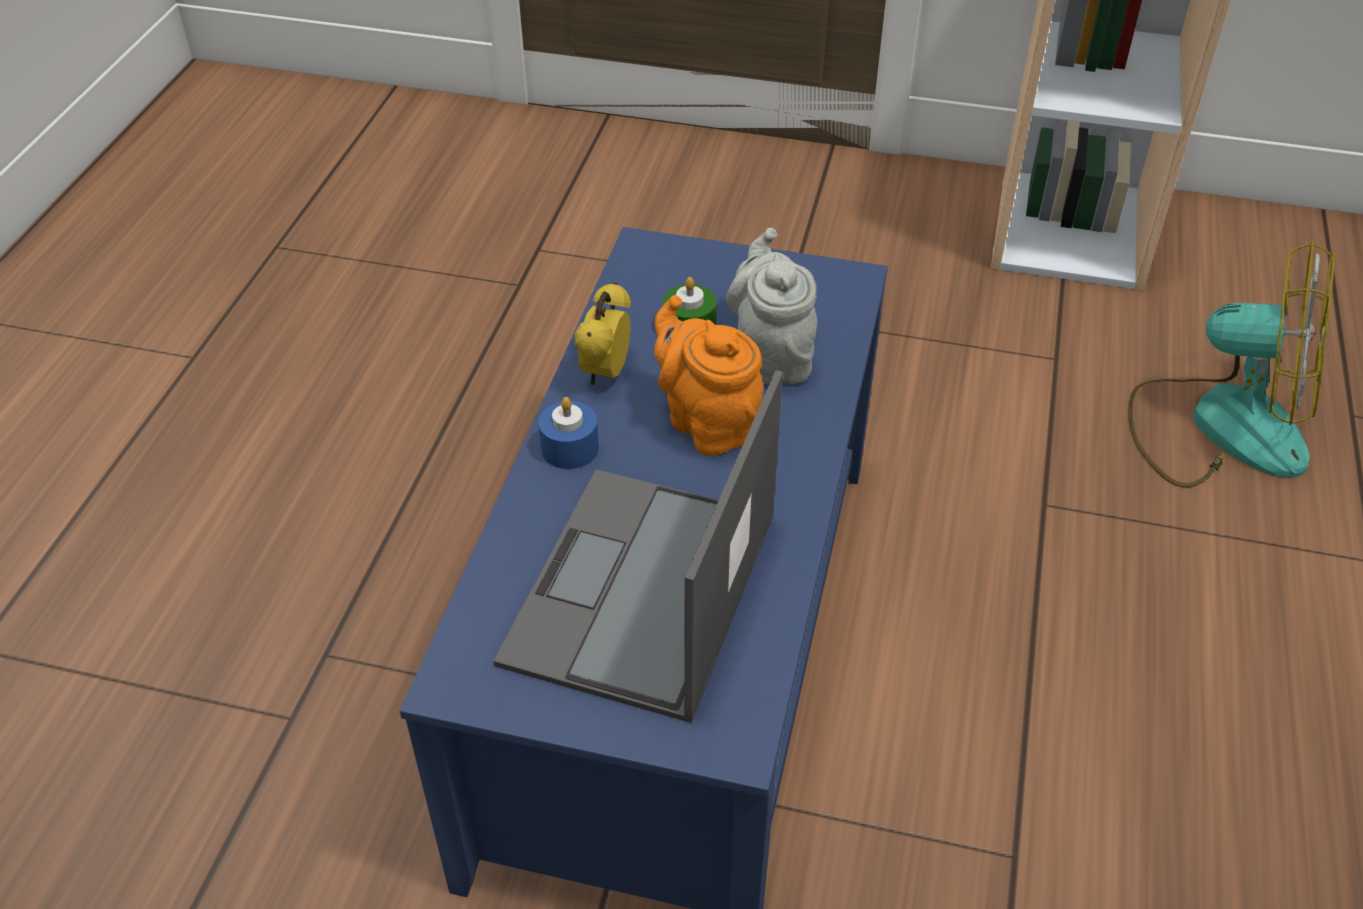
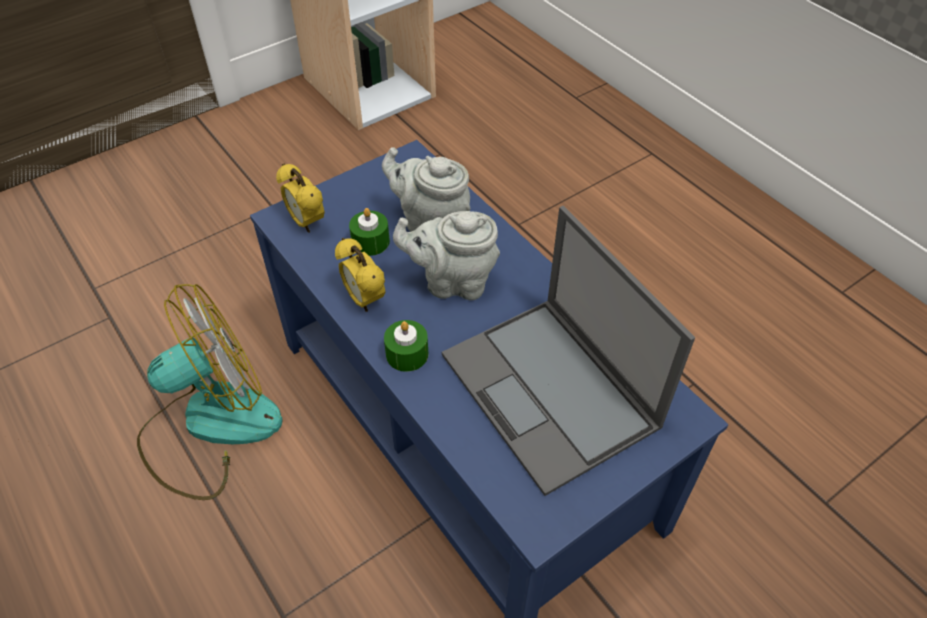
camera: 50 degrees left, 5 degrees up
(570, 448) = (407, 354): blue candle -> green candle
(659, 268) = (306, 222): none -> alarm clock
(707, 422) = (452, 282): orange teapot -> grey teapot
(1219, 426) = (537, 137): fan -> fan (210, 426)

